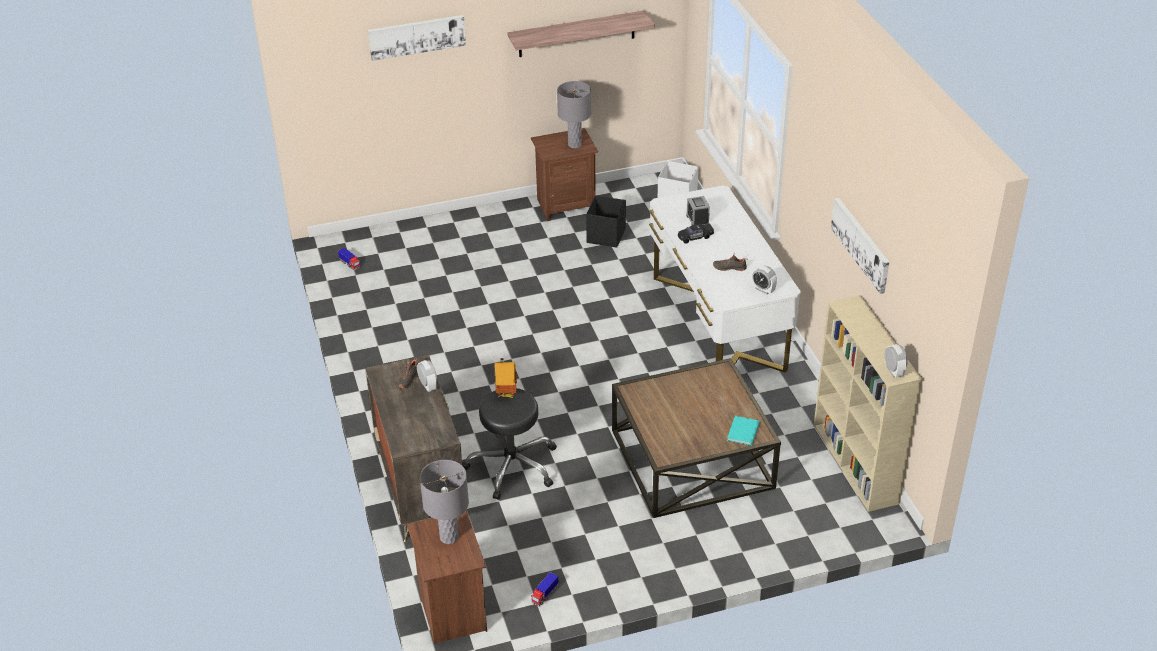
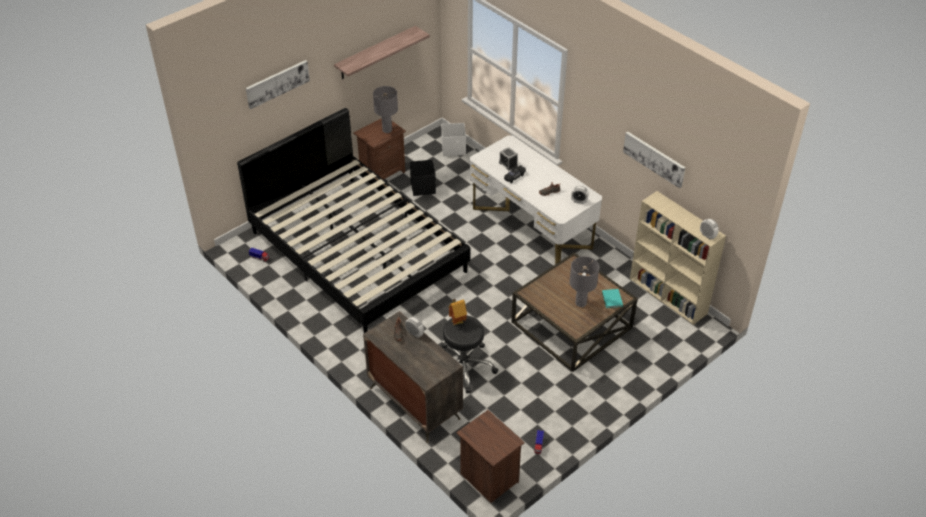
camera: 25 degrees left, 5 degrees up
(449, 537) = (489, 431): grey table lamp -> grey table lamp (580, 303)
(473, 288) = (358, 251): none -> black bed

